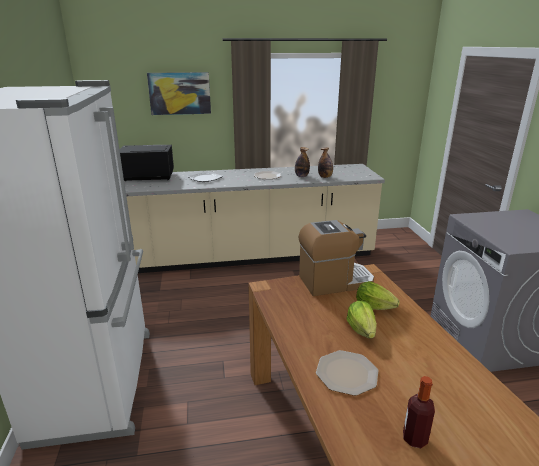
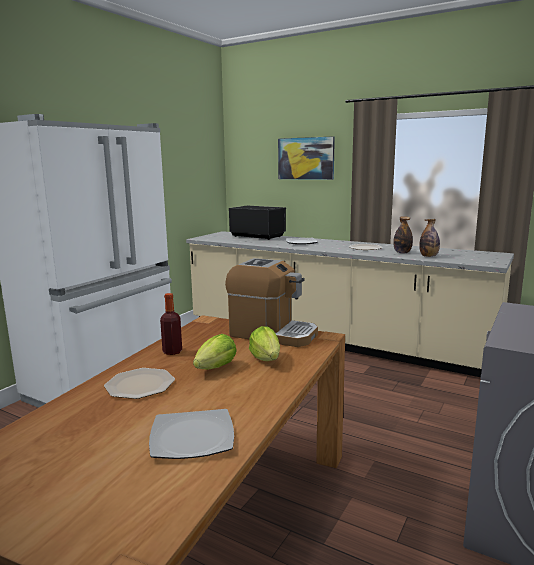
camera: 40 degrees right, 10 degrees down
(414, 439) = (89, 438): bottle -> bottle (172, 352)
(462, 394) = (193, 437): none -> plate

